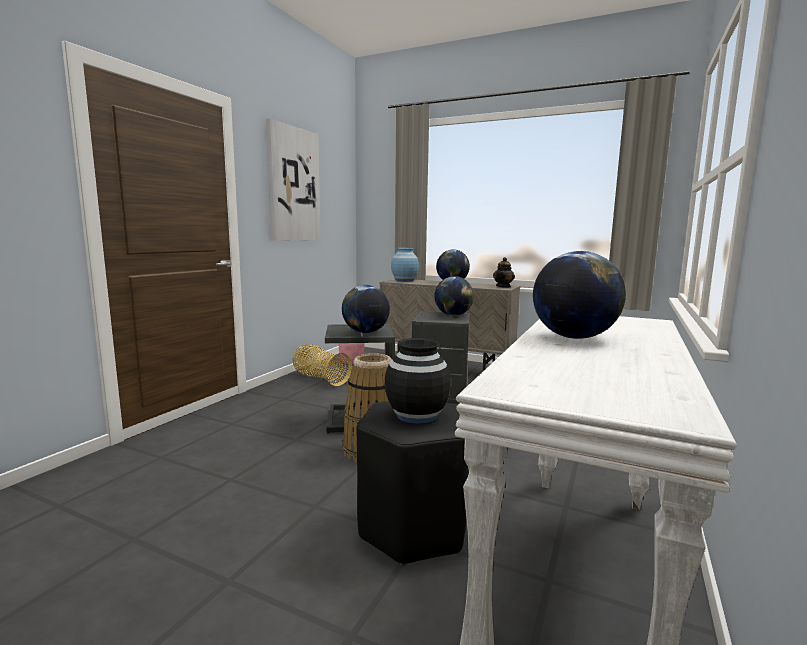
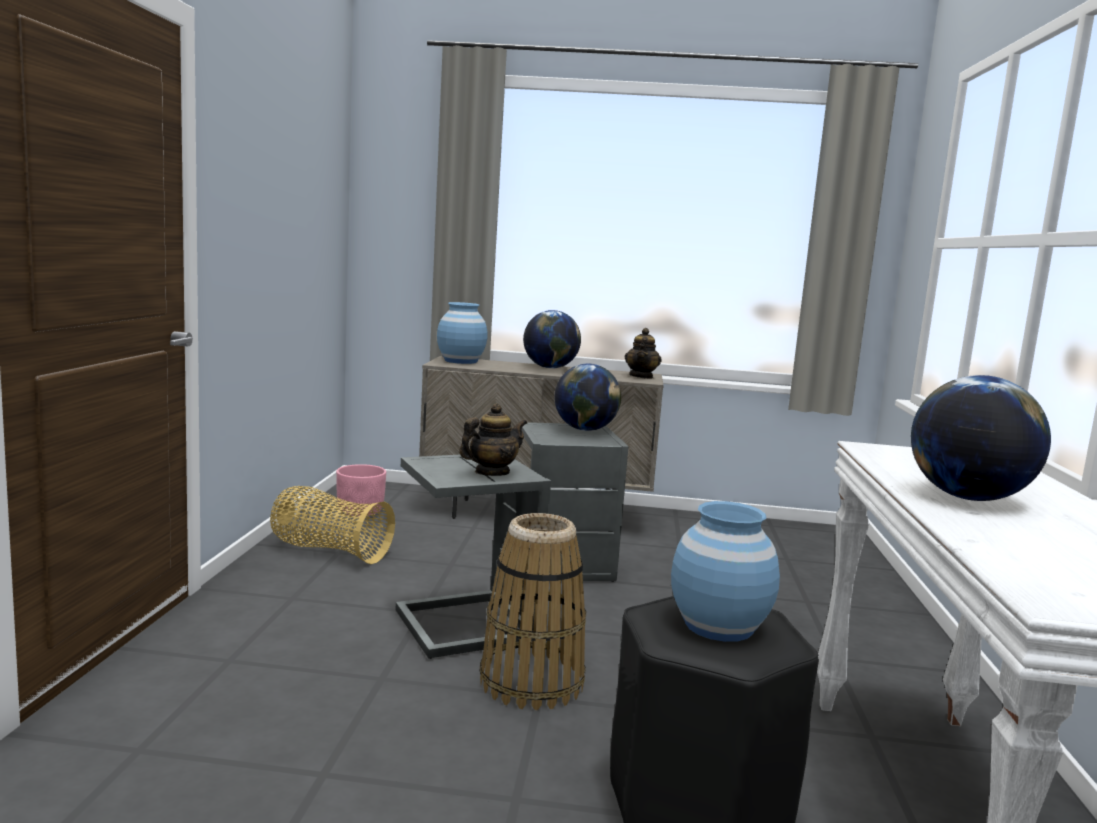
camera: 20 degrees left, 0 degrees up
(293, 185) = (272, 179): picture -> none
(365, 332) = (491, 473): globe -> teapot
(417, 414) = (719, 626): black vase -> blue vase

